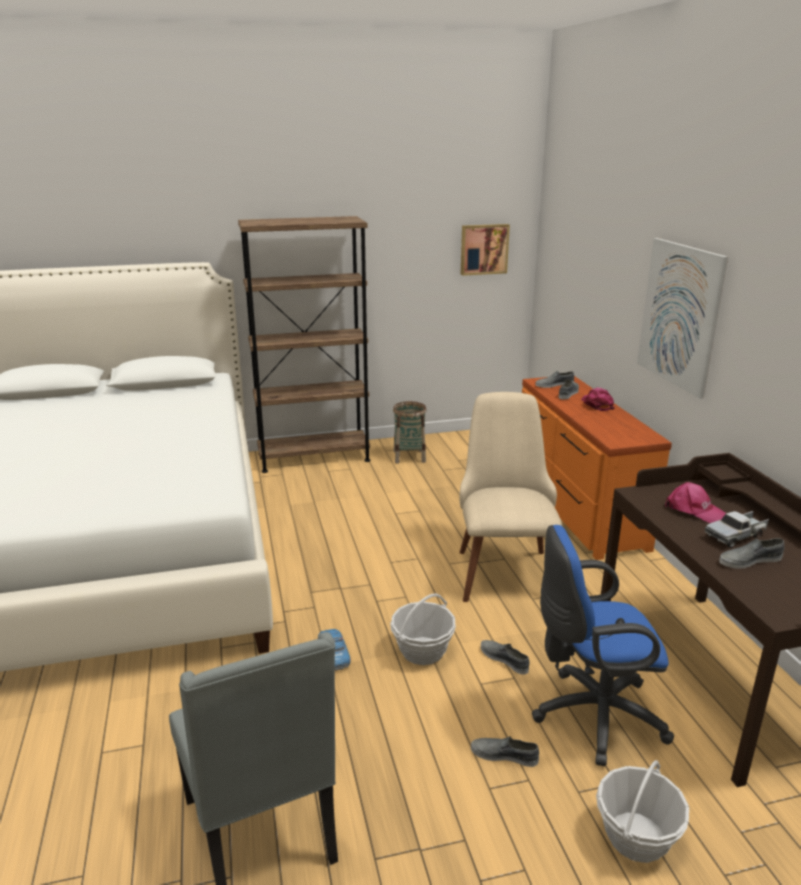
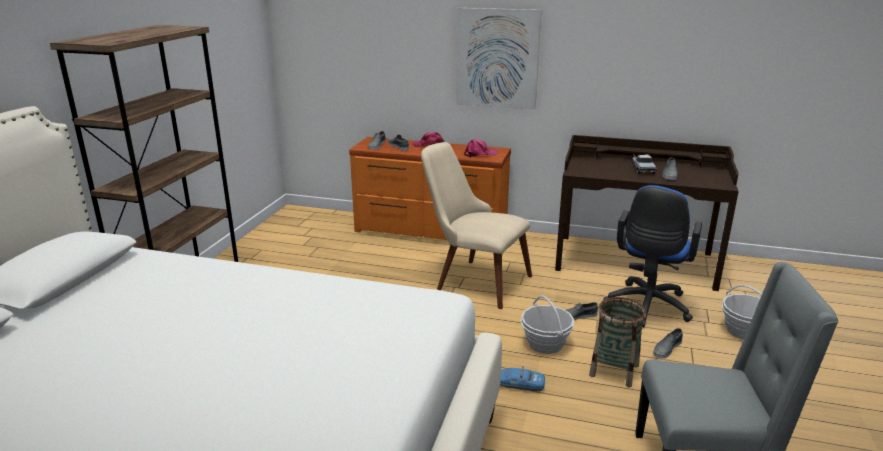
camera: 60 degrees left, 0 degrees up
(409, 456) = (264, 261): basket -> basket (614, 370)
(483, 249) = (242, 47): picture -> none
(694, 510) = (607, 168): pink cap -> pink cap (480, 154)

